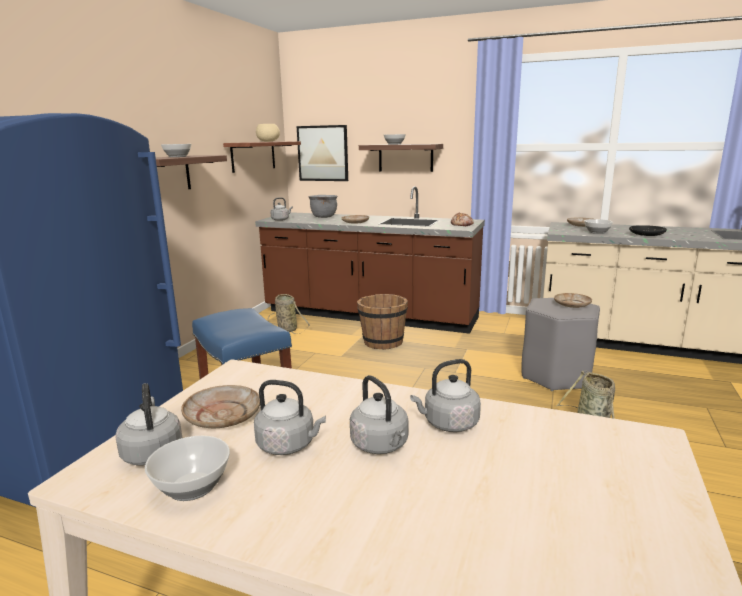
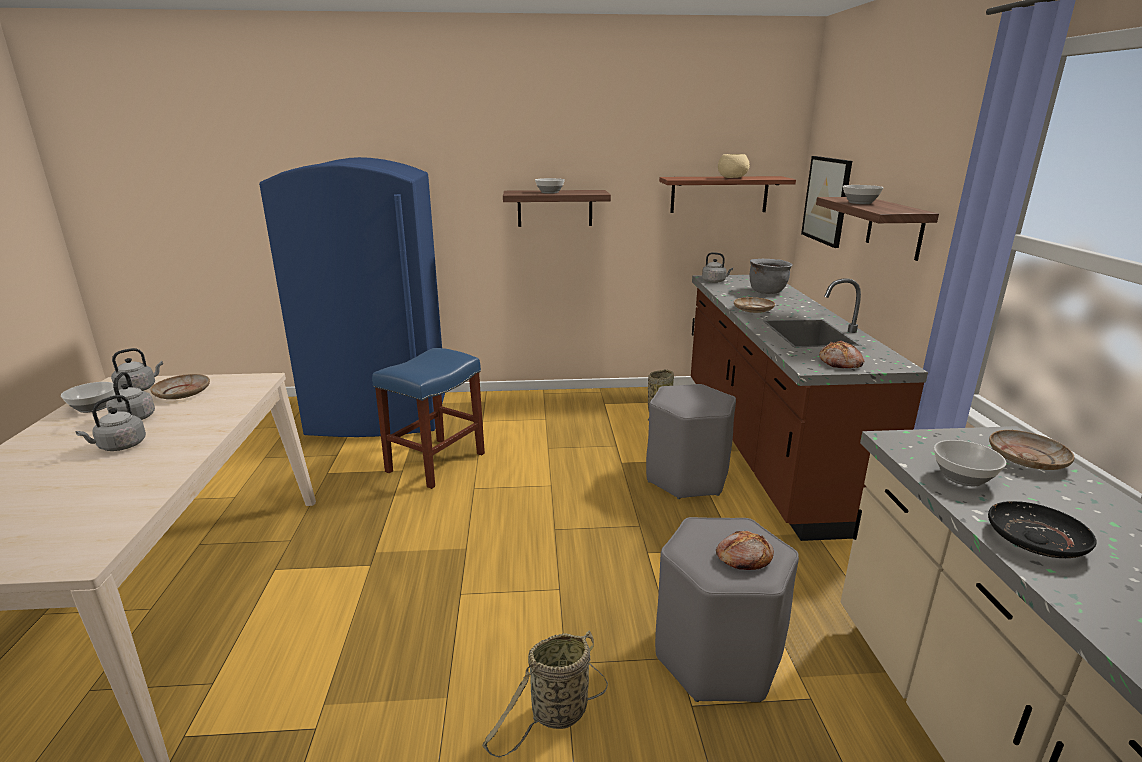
camera: 65 degrees right, 5 degrees up
(382, 342) = (687, 478): brown bucket -> grey stool
(448, 424) = (145, 464): grey kettle -> none
(572, 305) = (743, 558): beige plate -> bread

